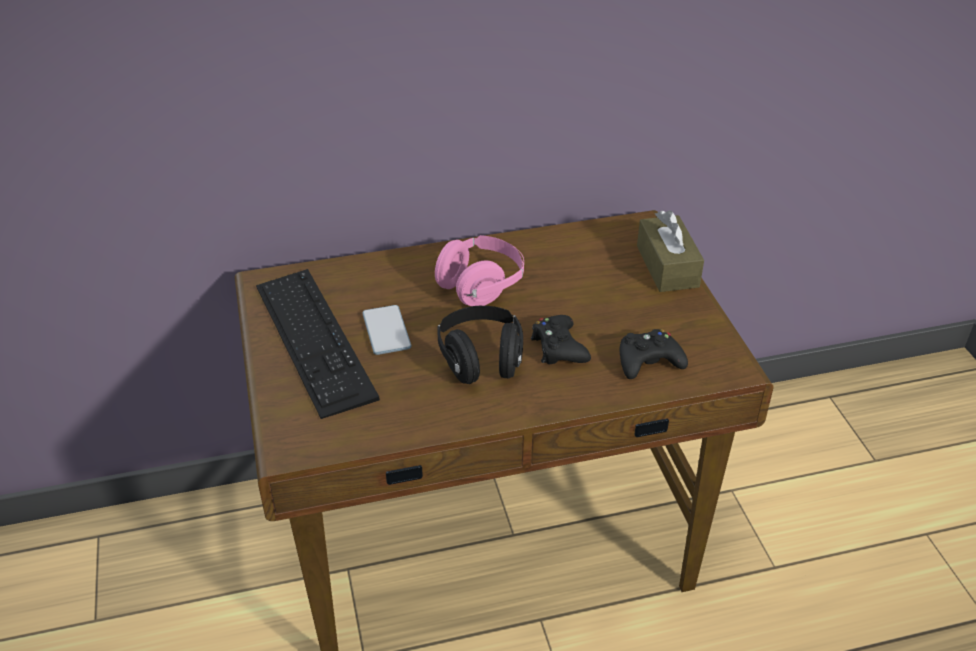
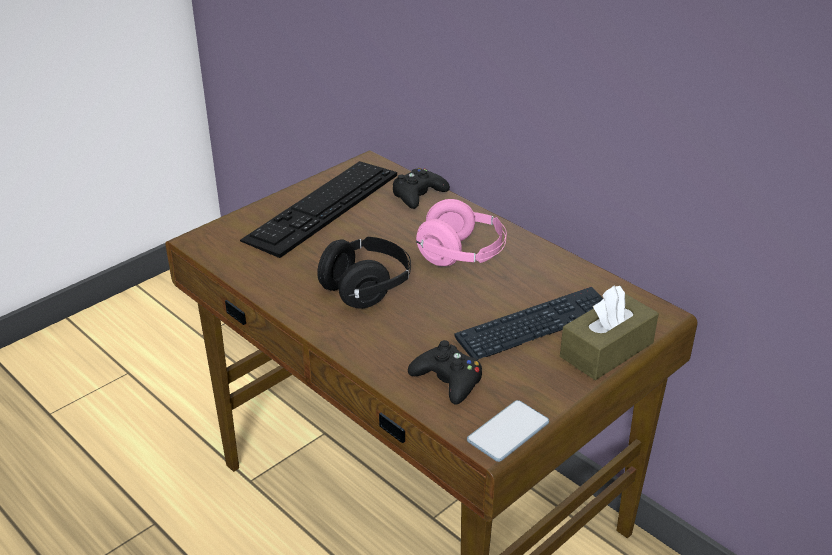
camera: 60 degrees right, 5 degrees down
(386, 331) = (361, 232): phone -> phone (508, 432)
(558, 348) = (419, 322): black game controller -> black game controller (418, 195)
(612, 287) = (535, 326): none -> keyboard

